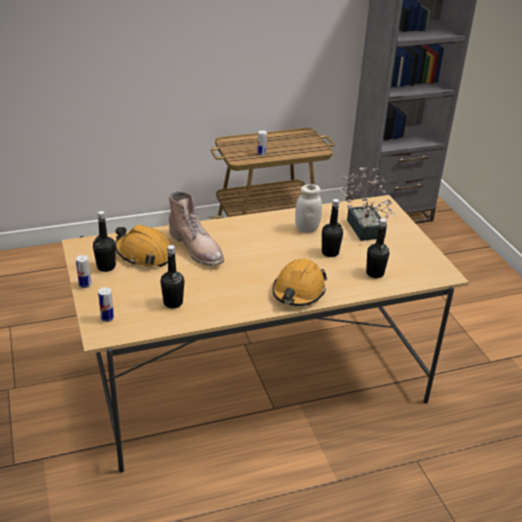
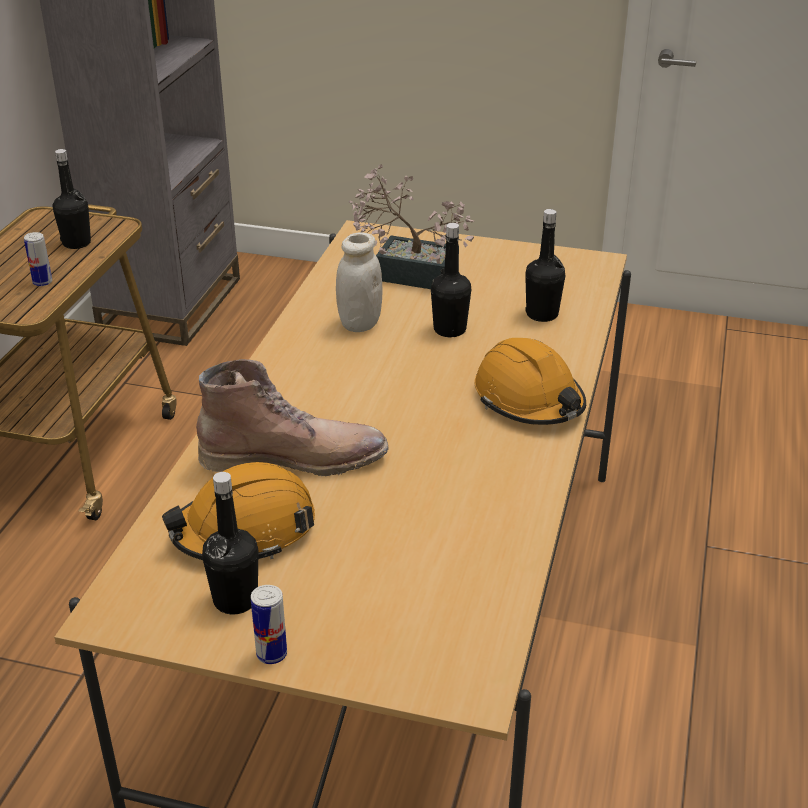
camera: 55 degrees left, 0 degrees up
(107, 318) = (421, 659): can -> none
(173, 303) = (443, 550): black bottle -> black bottle (76, 243)

